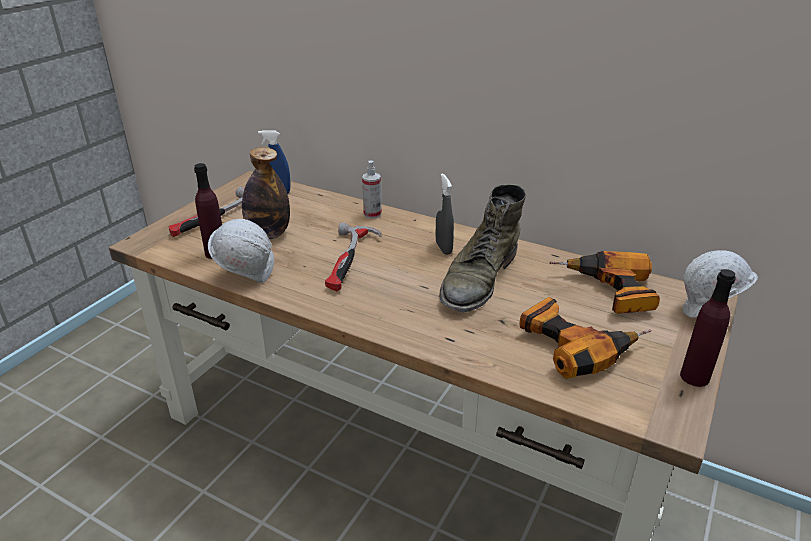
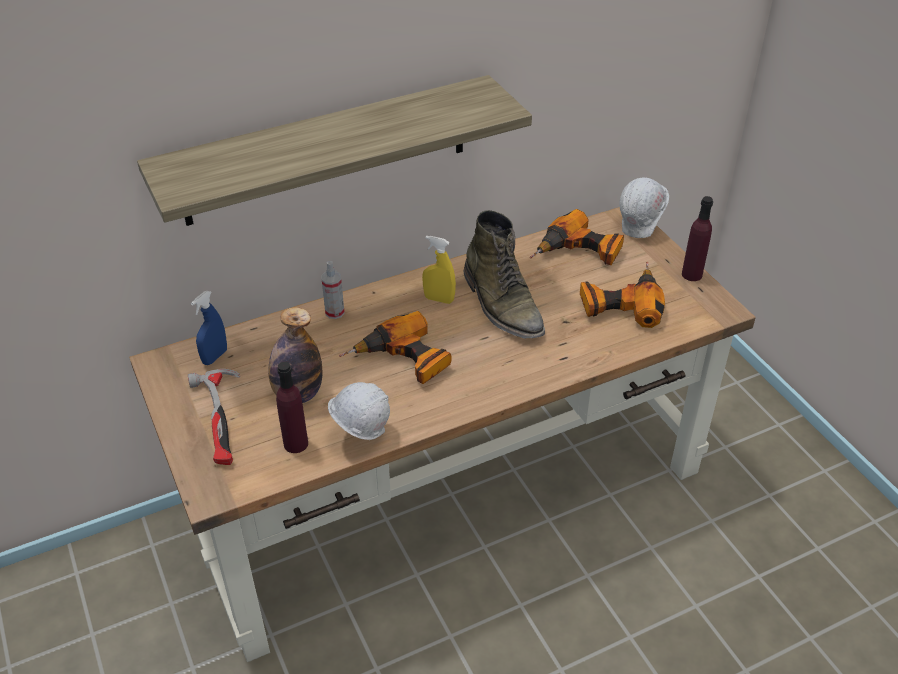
camera: 55 degrees left, 10 degrees up
(350, 261) = (403, 361): hammer -> power drill
(404, 62) = (326, 151): none -> shelf
(443, 248) = (439, 299): grey spray bottle -> yellow spray bottle

